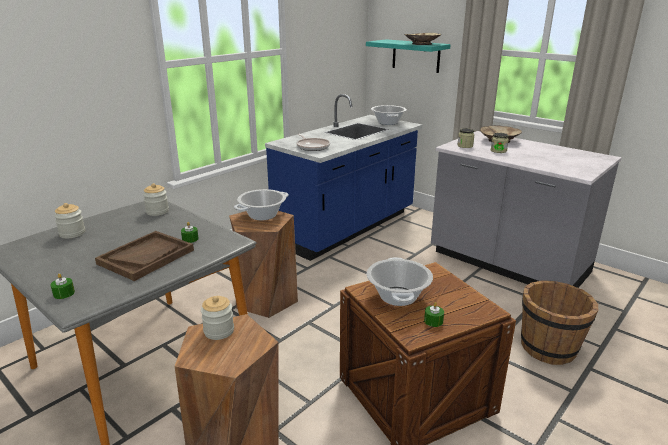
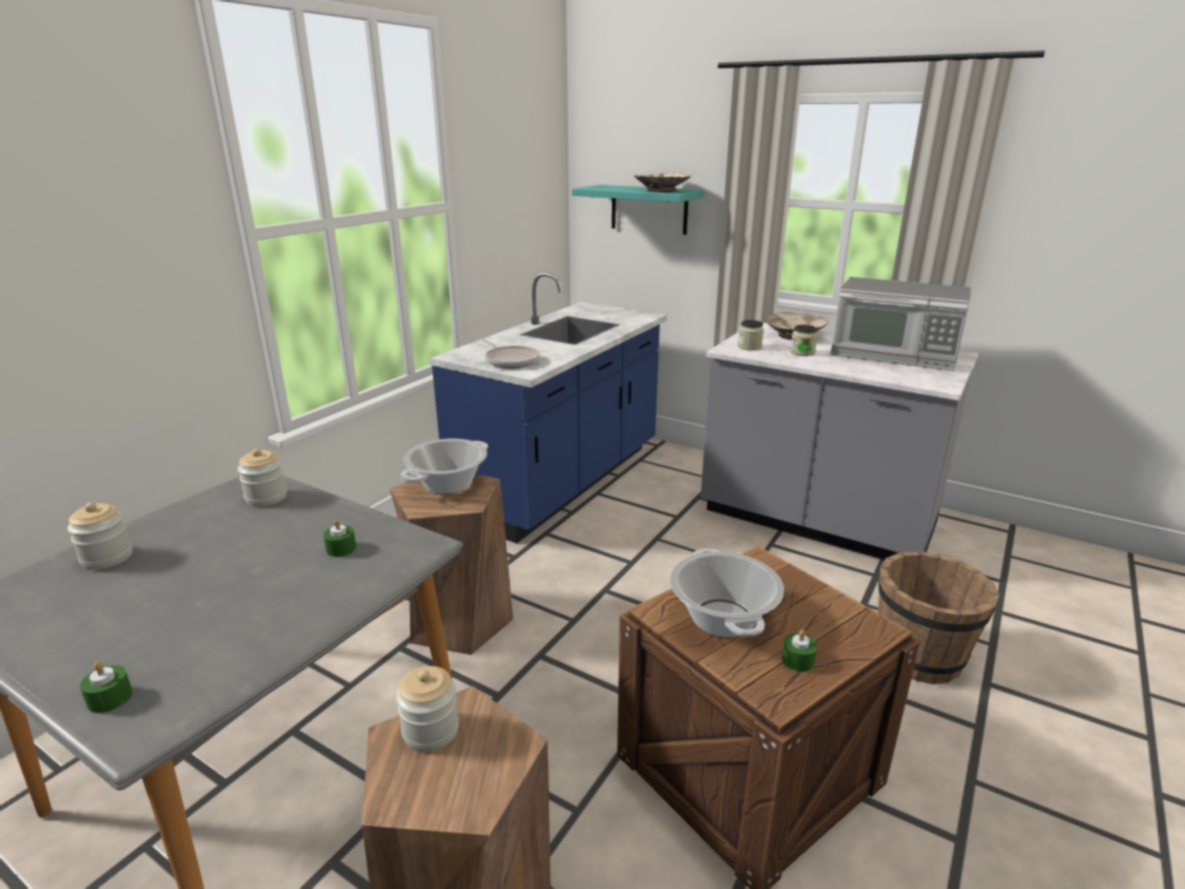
camera: 10 degrees left, 0 degrees up
(146, 257) = (265, 595): brown tray -> none
(387, 123) = (613, 314): cooking pot -> none
(561, 155) = (894, 354): none -> microwave

